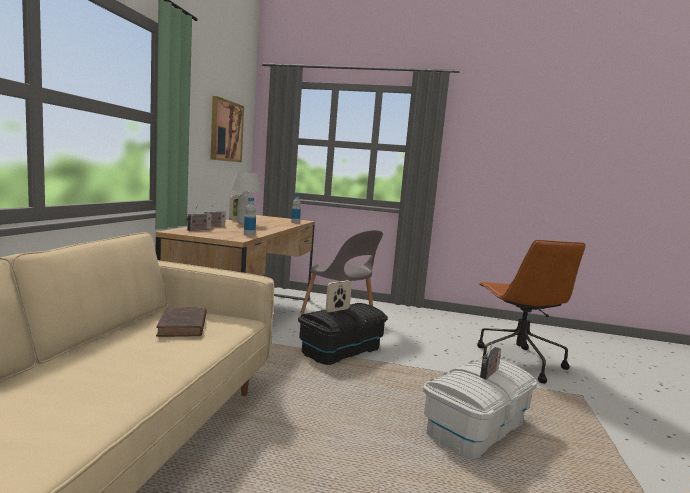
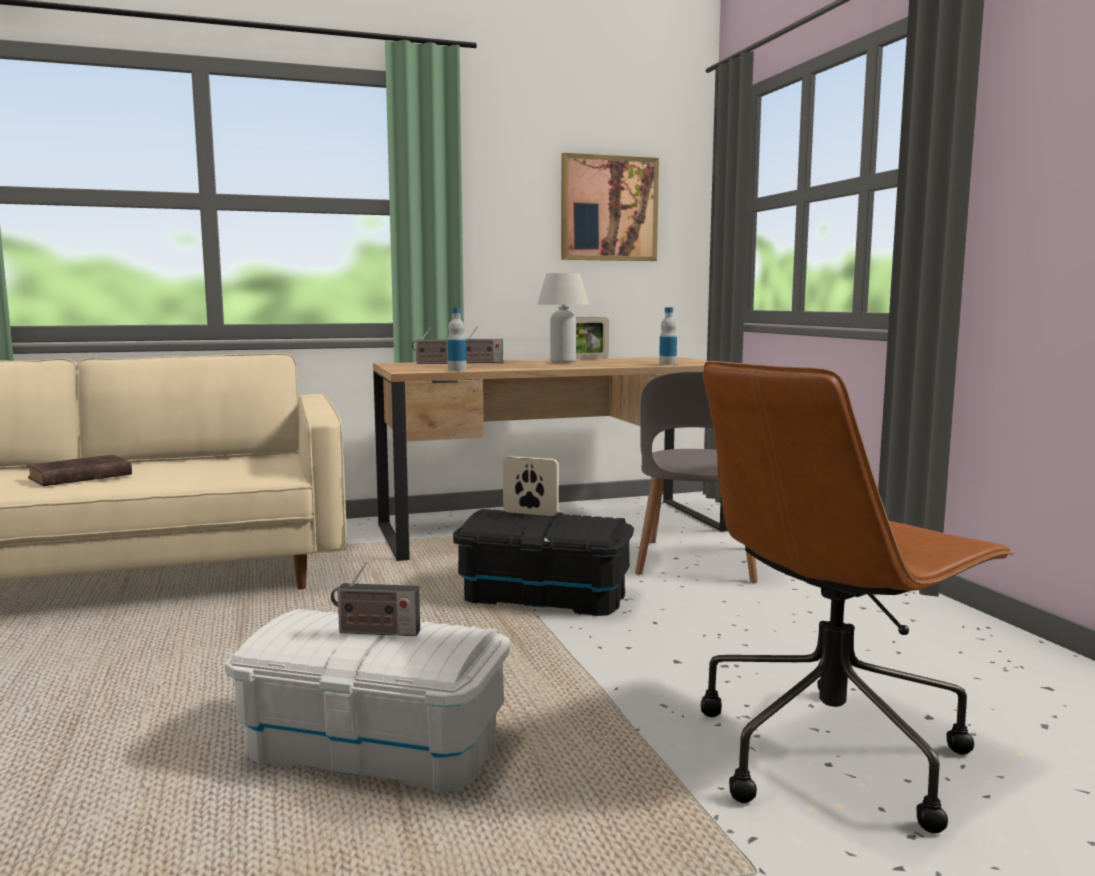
camera: 60 degrees right, 0 degrees up
(182, 326) = (229, 466): brown book -> brown book (77, 477)

